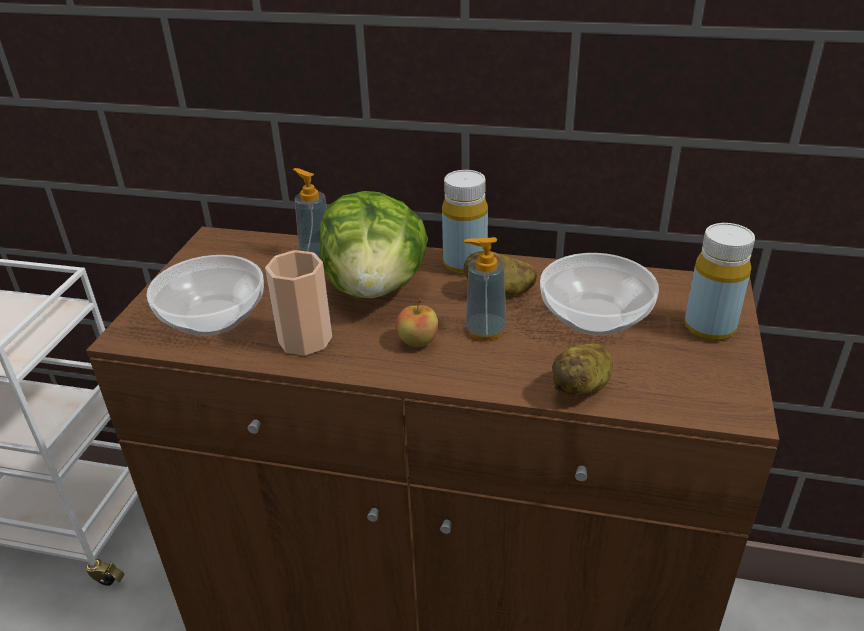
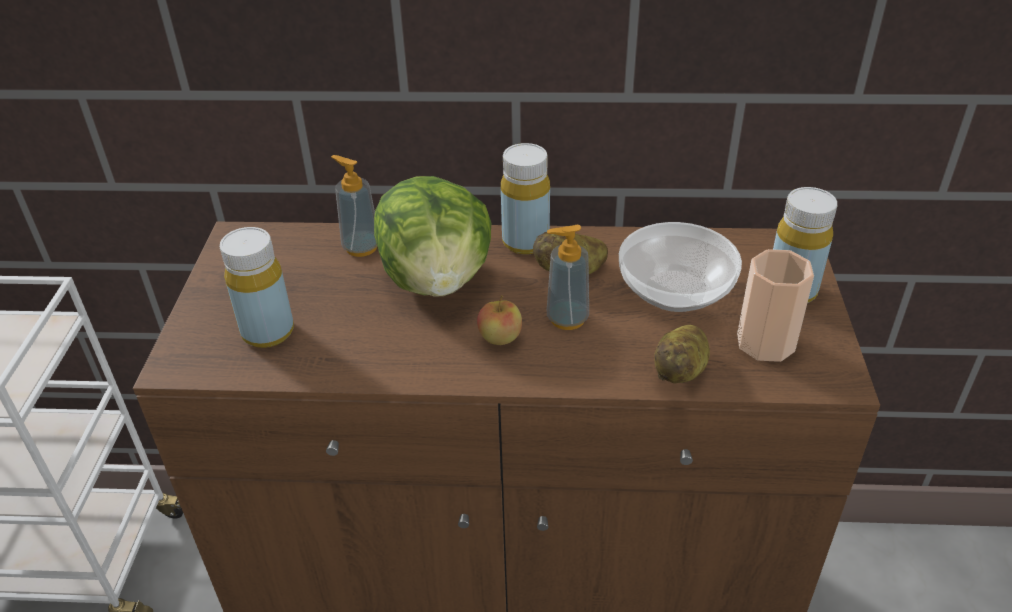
camera: 10 degrees left, 5 degrees up
(214, 316) = (268, 332): bowl -> yellow bottle
(305, 339) = (378, 349): cup -> cup (765, 343)

